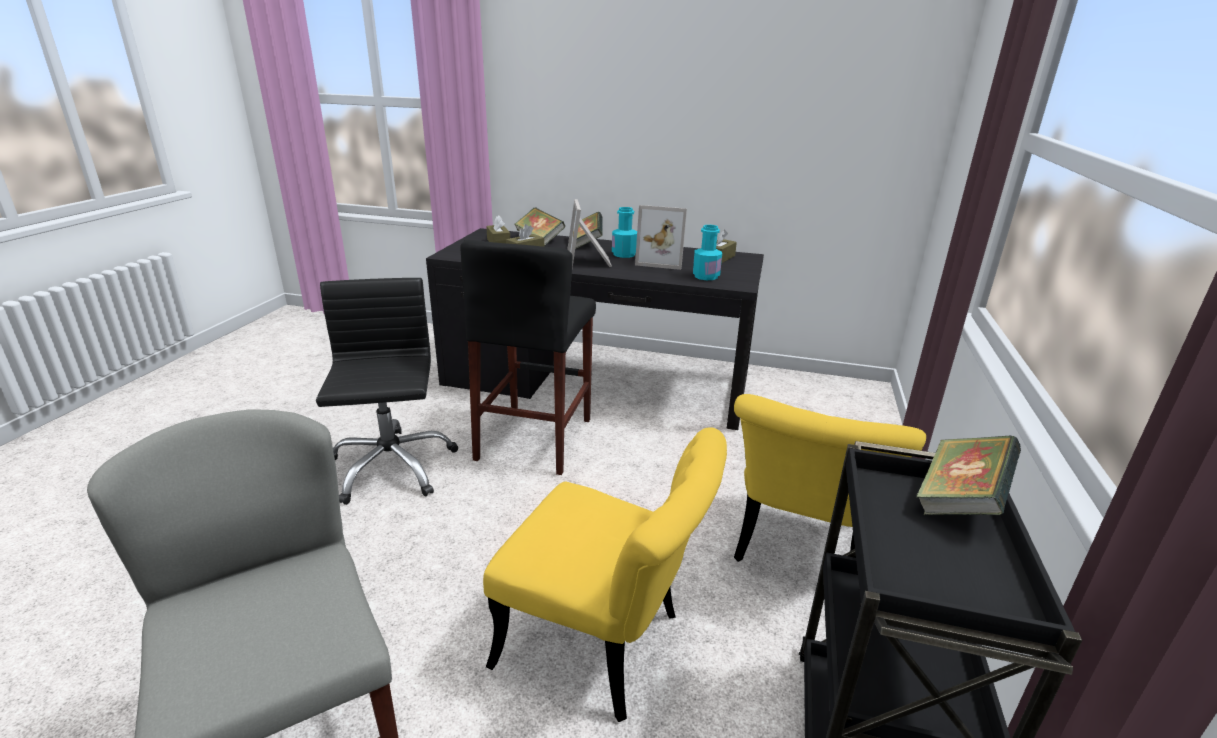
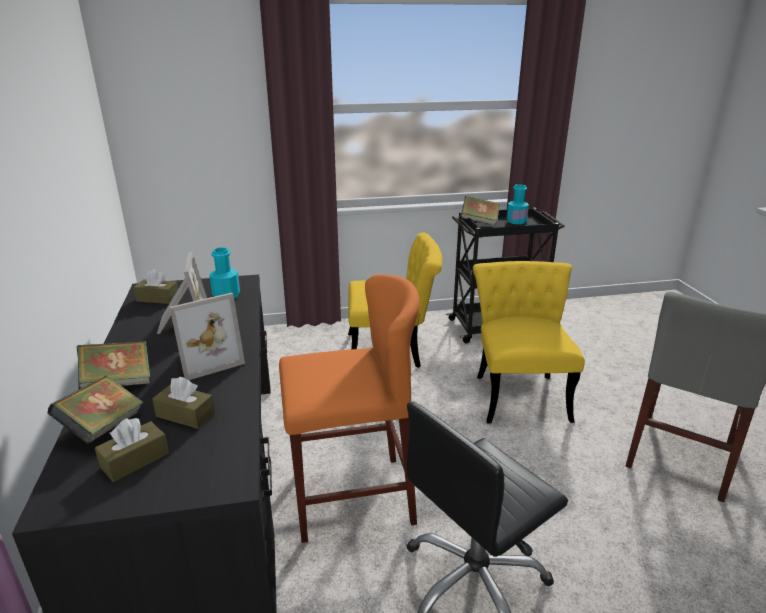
camera: 115 degrees left, 0 degrees up
(535, 439) = (352, 497): black stool -> orange stool
(624, 254) = (164, 346): turquoise bottle -> turquoise bottle (516, 221)

